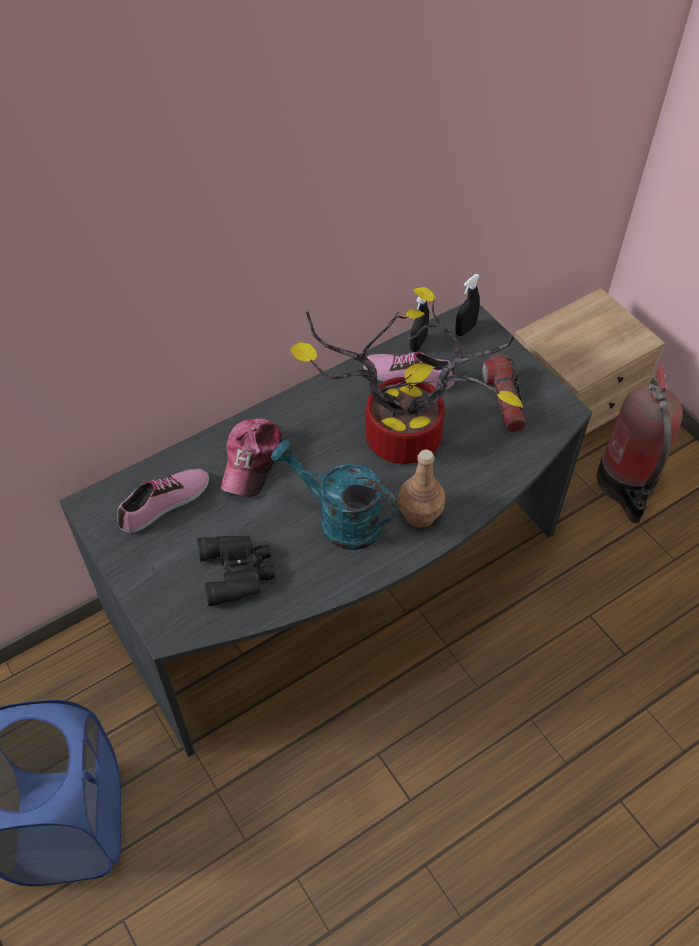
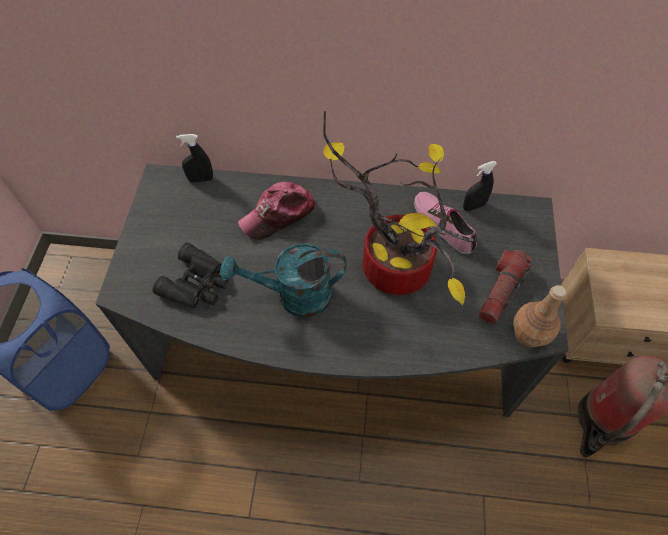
camera: 40 degrees right, 5 degrees up
(165, 504) = (200, 207): shoe -> none
(339, 520) = (294, 296): turquoise watering can -> turquoise watering can turned 75 degrees counterclockwise
(419, 513) = (353, 332): brown bottle -> brown bottle (529, 333)
(465, 329) = (521, 217): black spray bottle -> black spray bottle (201, 179)

